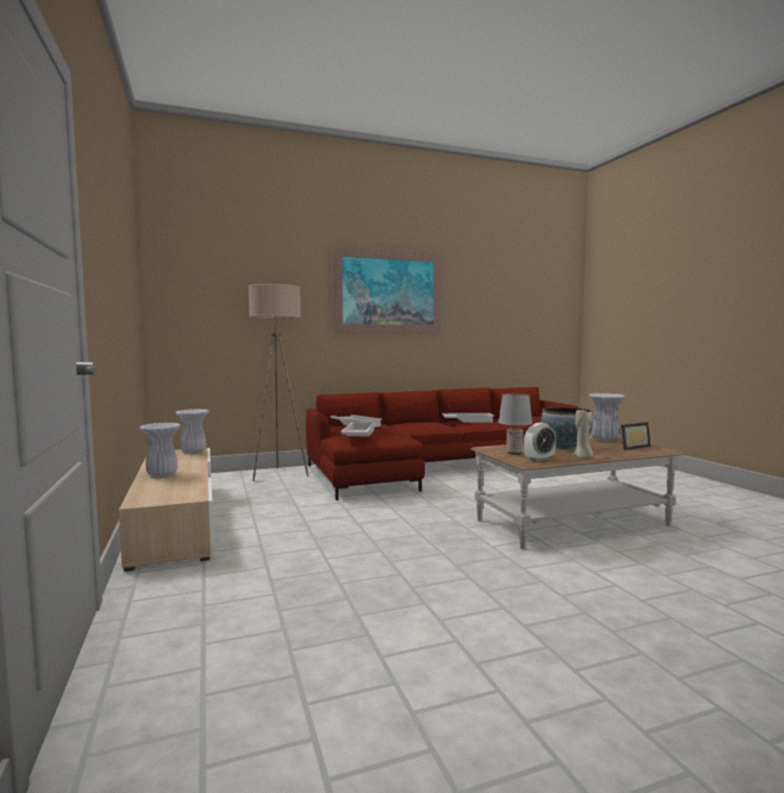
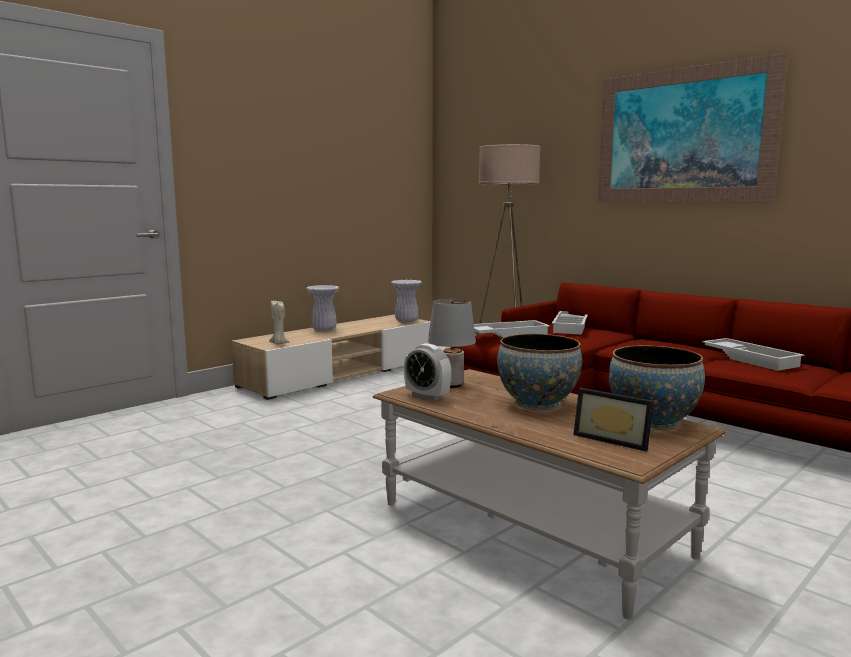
camera: 65 degrees right, 5 degrees up
(582, 457) = (470, 414): beige candle -> beige candle (279, 343)
(604, 440) = (652, 422): white vase -> bowl

